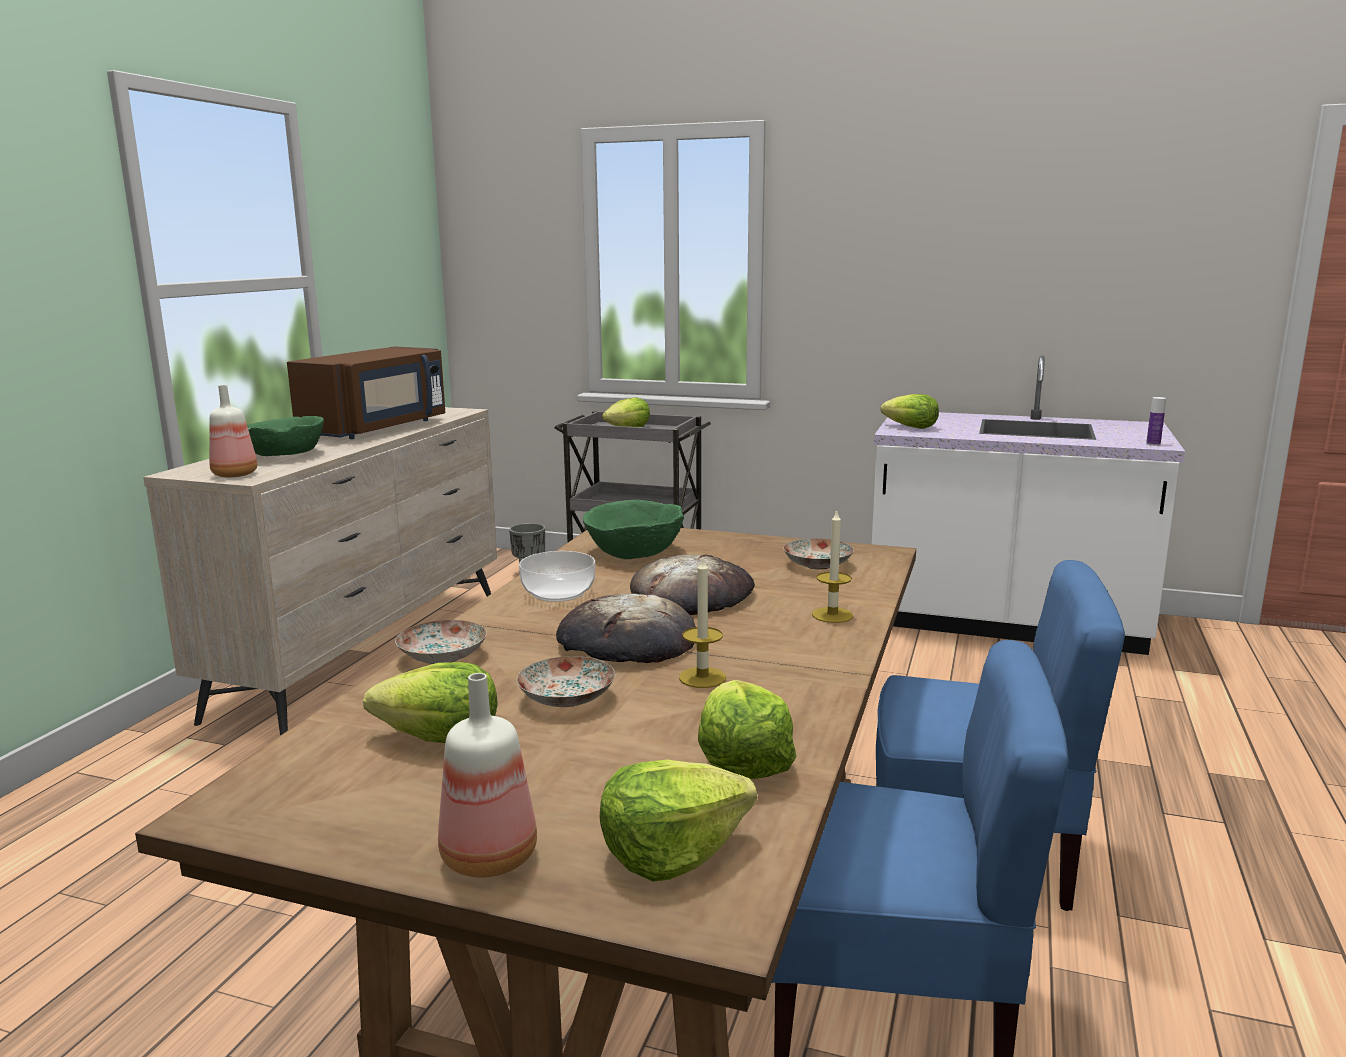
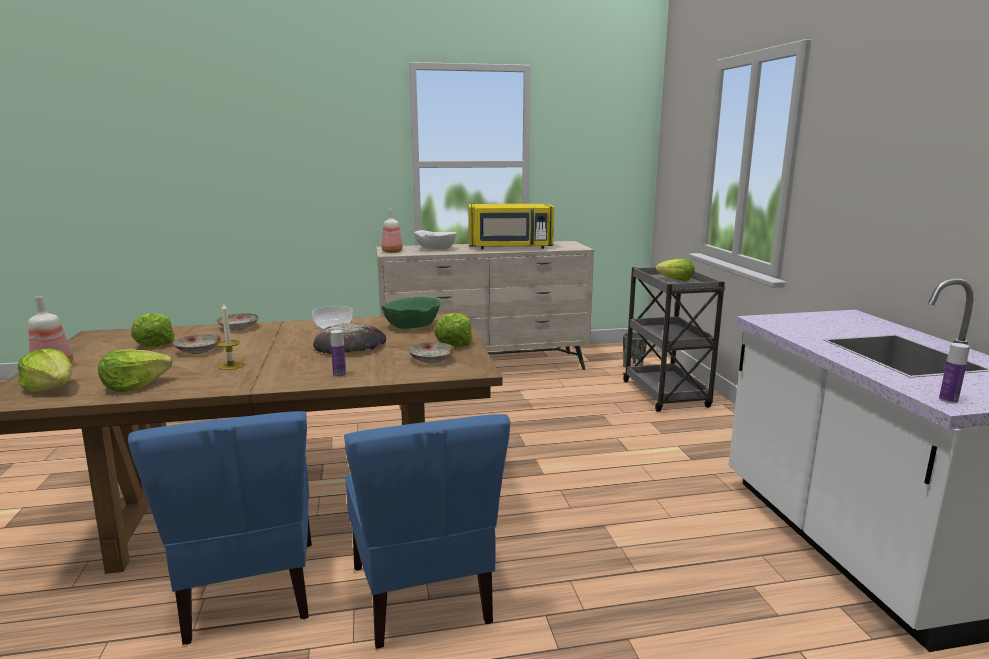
camera: 60 degrees right, 0 degrees up
(283, 454) = (436, 249): green bowl -> white bowl
(378, 428) = (510, 247): brown microwave -> yellow microwave
(626, 641) = (272, 347): bread -> none
(832, 615) = (339, 375): candle -> bottle
(911, 427) = (790, 320): lettuce -> lettuce (454, 343)

